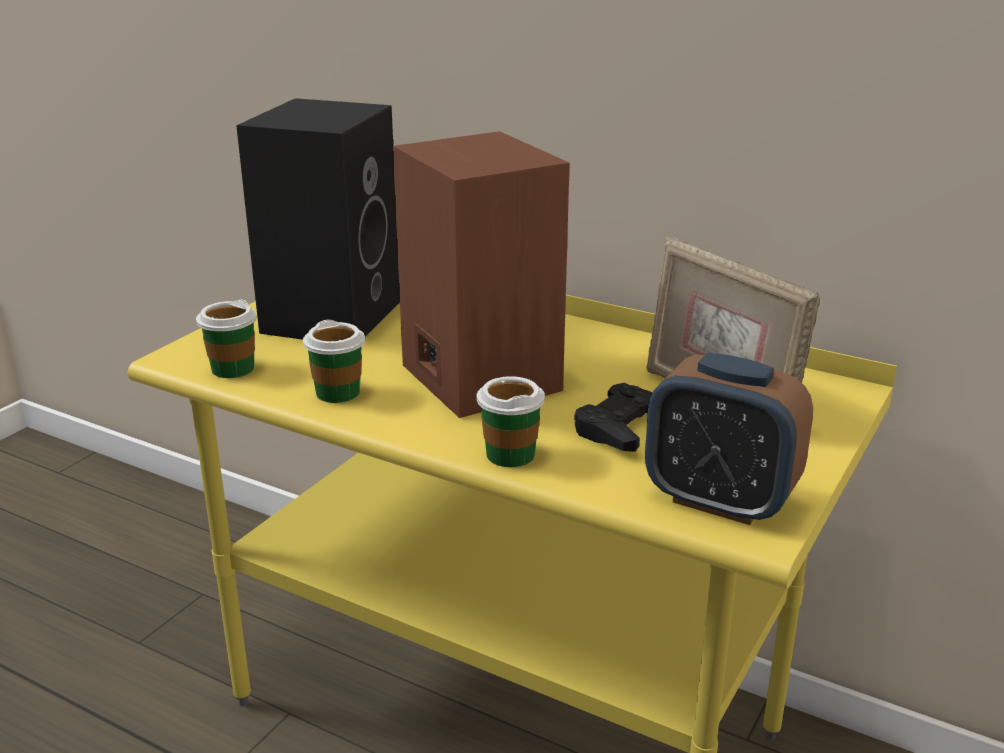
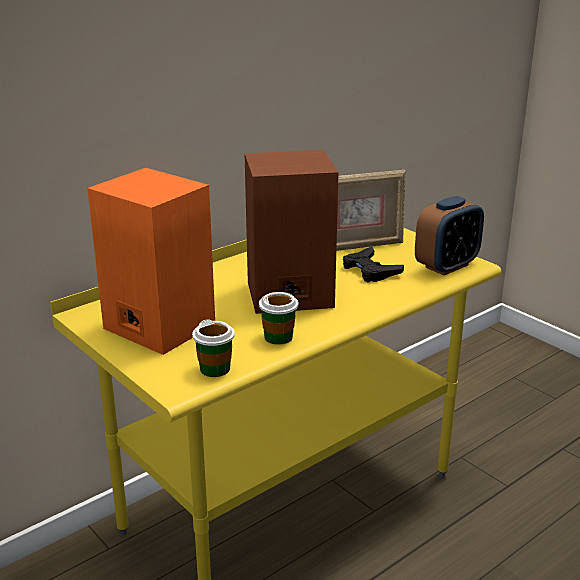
camera: 70 degrees left, 0 degrees up
(330, 315) = (156, 326): black speaker -> orange speaker
(510, 454) = (382, 301): cup -> none

